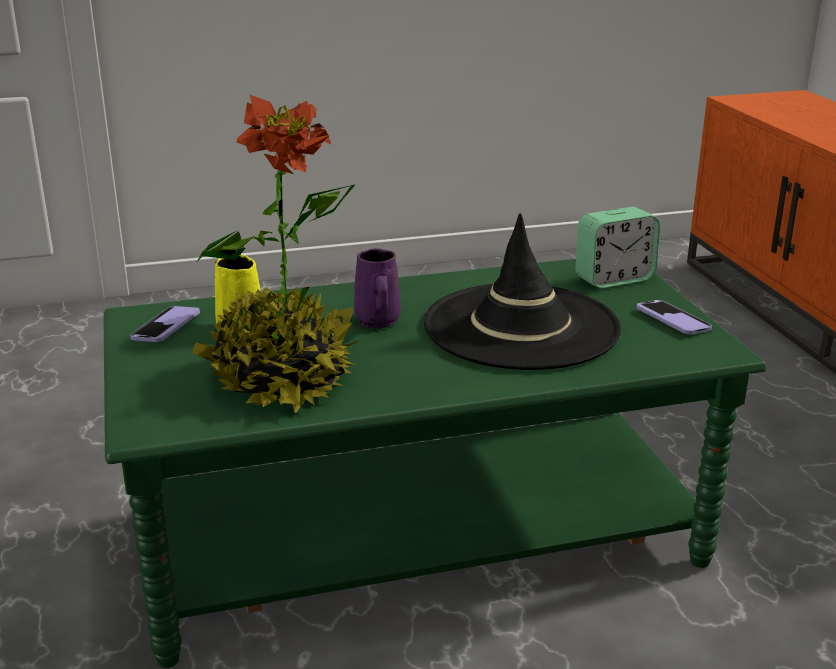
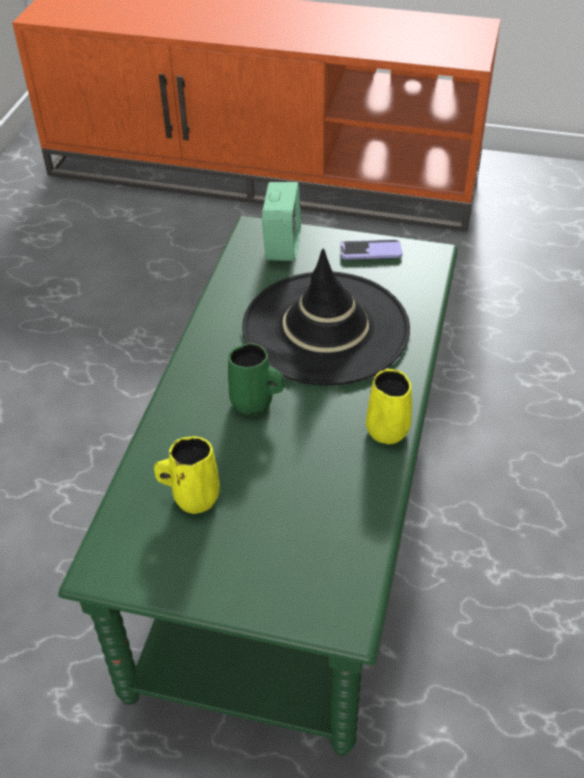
camera: 60 degrees left, 20 degrees up
(166, 326) = (149, 551): phone -> none
(281, 379) = (317, 500): potted plant -> none
(377, 322) = (254, 403): purple mug -> green mug
(413, 389) = (387, 428): none -> yellow mug

